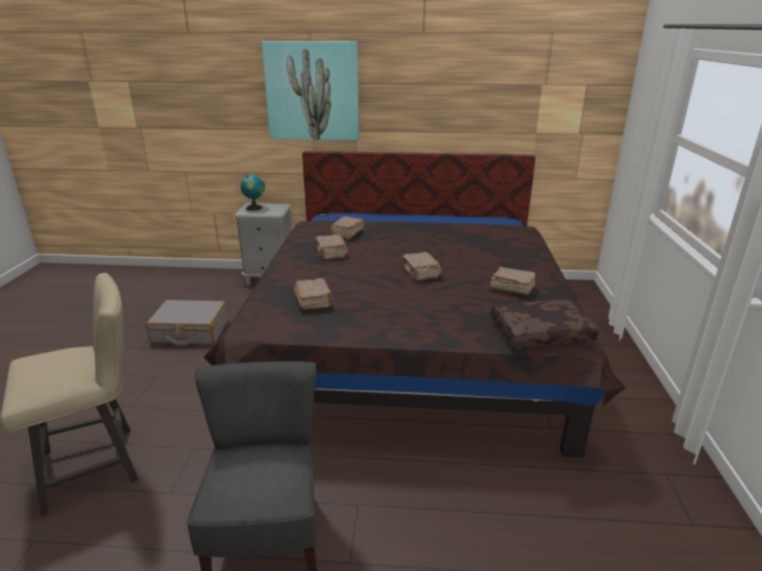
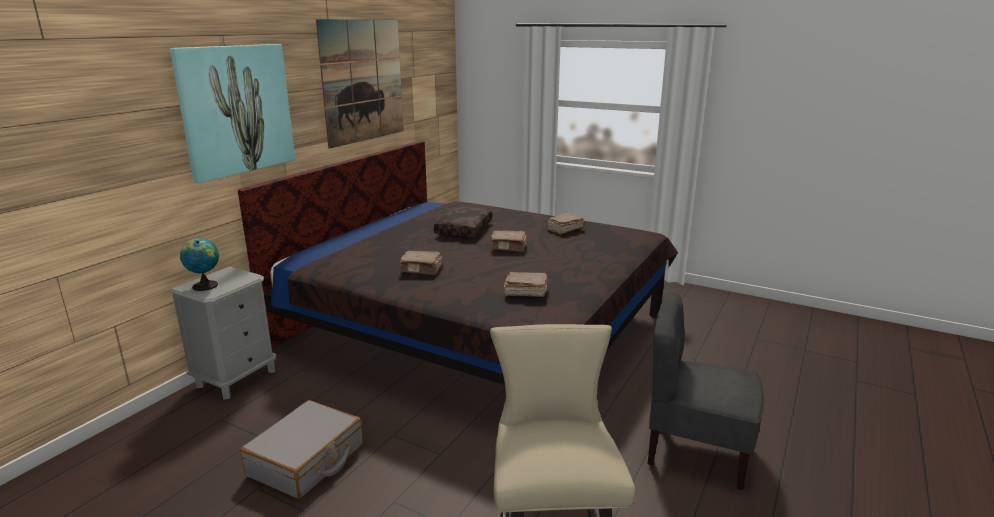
camera: 65 degrees left, 5 degrees down
(346, 233) = (378, 256): brown book -> none
(460, 82) = (363, 81): none -> picture
(541, 332) = (633, 238): brown pillow -> brown pillow (463, 229)

